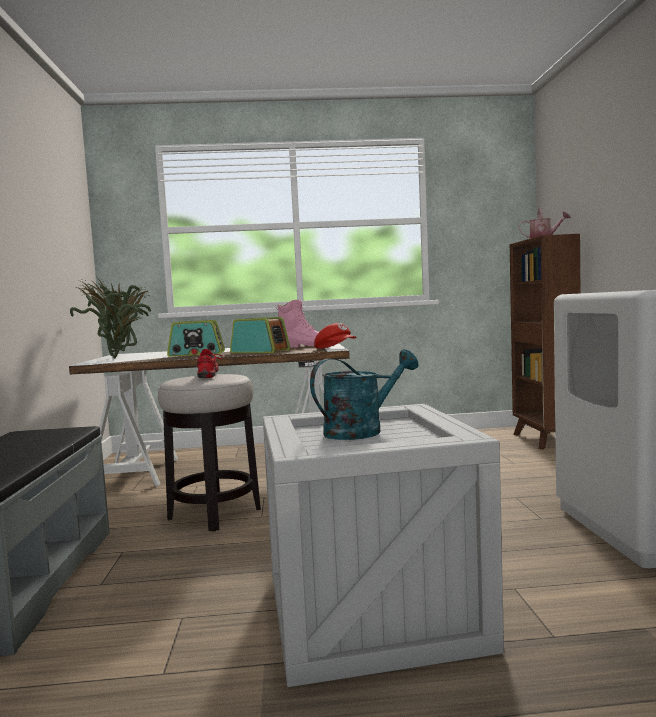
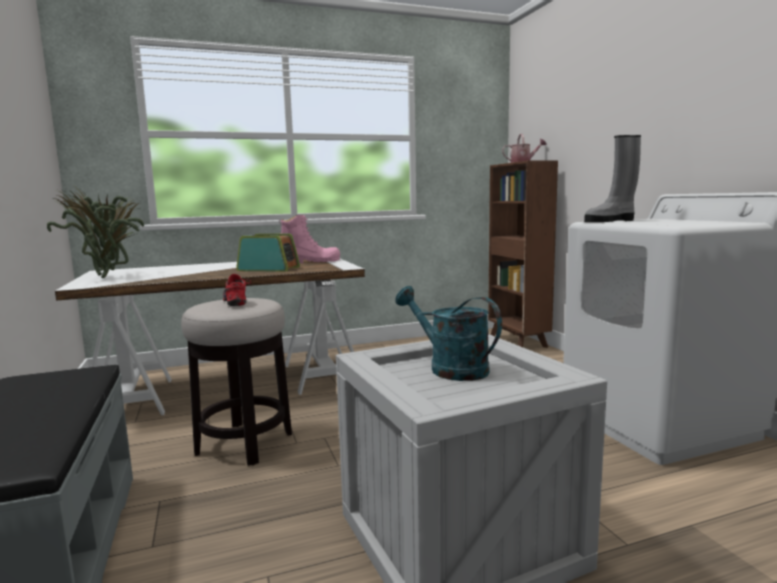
camera: 15 degrees left, 5 degrees up
(197, 354) = (198, 272): radio -> none
(336, 348) = (347, 266): red cap -> none
(362, 431) = (449, 368): turquoise watering can -> turquoise watering can turned 90 degrees counterclockwise
(602, 291) = (610, 221): none -> grey boot

